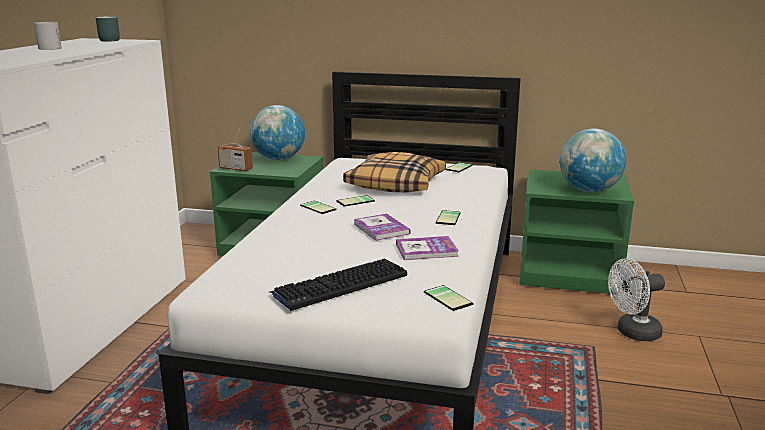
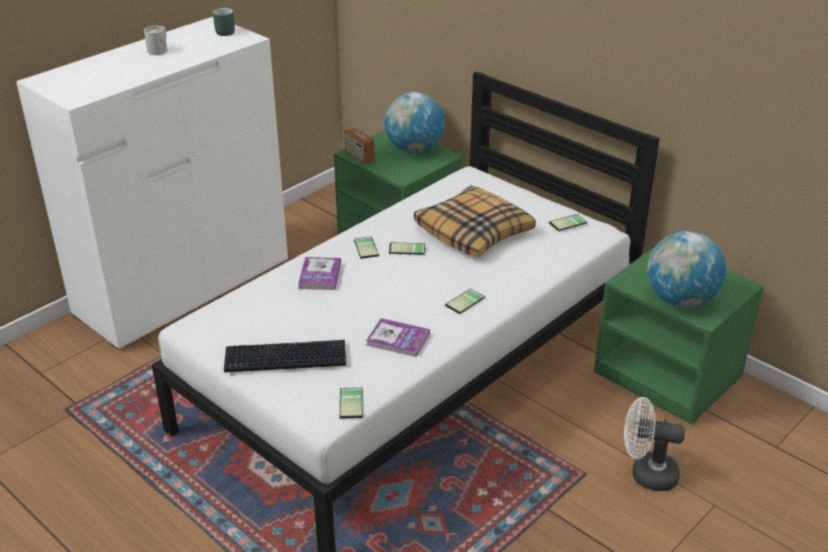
camera: 30 degrees right, 15 degrees up
(381, 229) = (388, 297): book -> book (320, 275)

